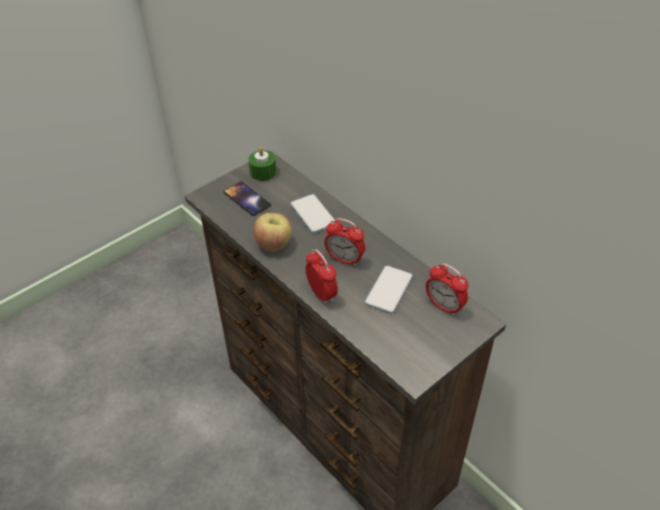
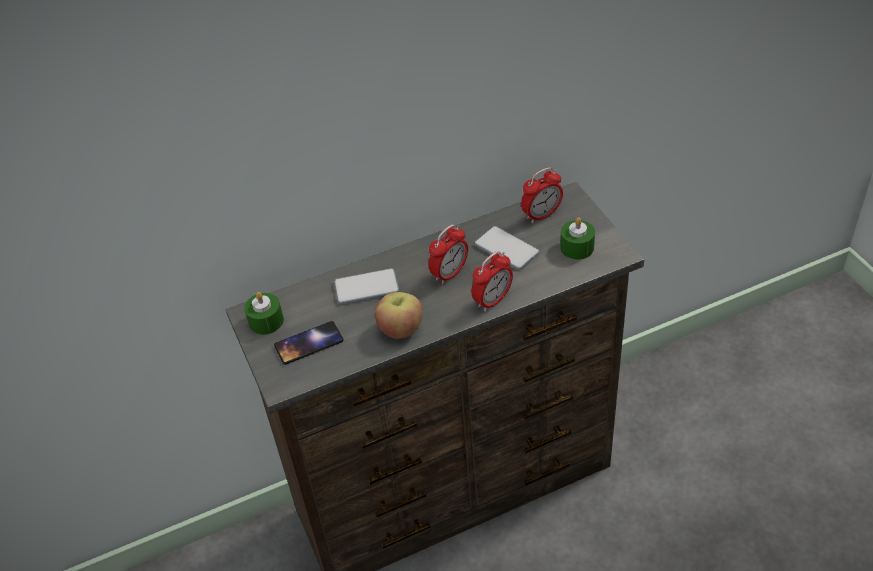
camera: 70 degrees left, 0 degrees up
(321, 293) = (492, 300): alarm clock -> alarm clock turned 150 degrees clockwise
(410, 341) = (577, 247): none -> green candle

